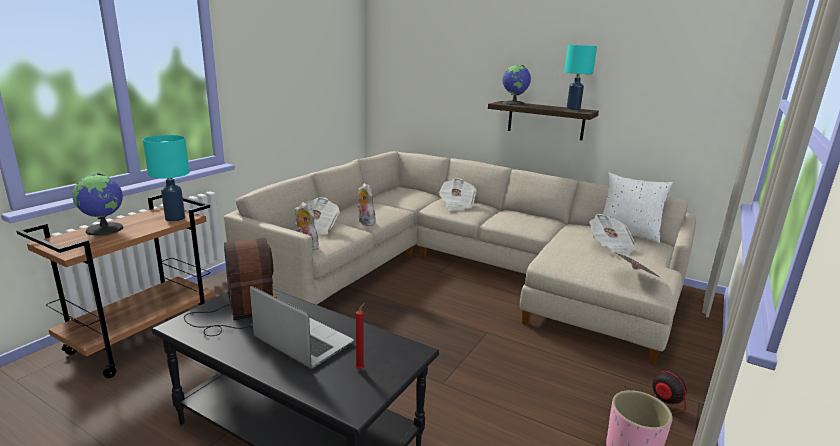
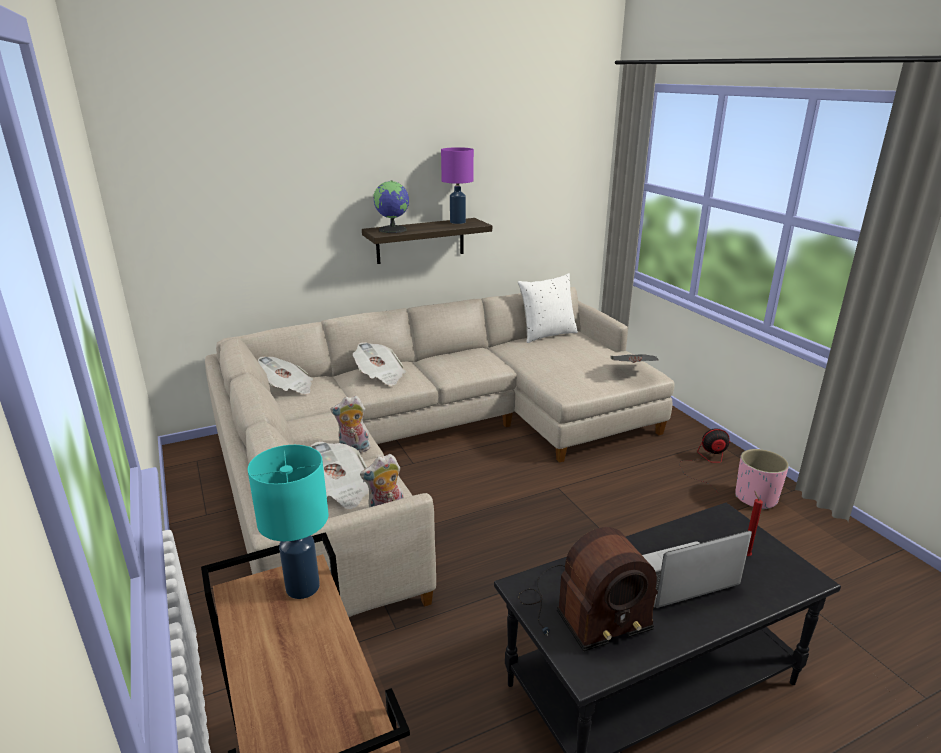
camera: 55 degrees left, 5 degrees up
(105, 229) = (276, 679): globe -> none
(237, 312) = (581, 611): radio -> radio turned 150 degrees clockwise
(573, 109) = (457, 222): turquoise table lamp -> purple table lamp
(610, 247) = (571, 353): newspaper -> newspaper (288, 388)

